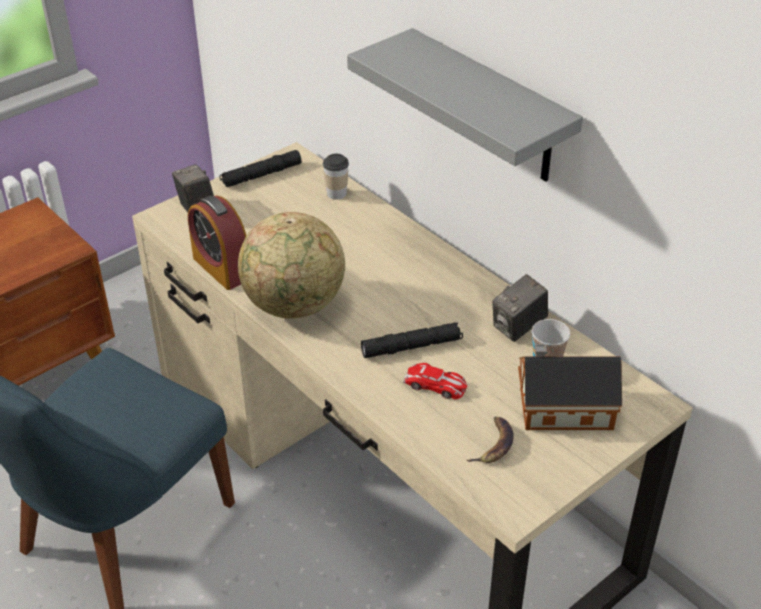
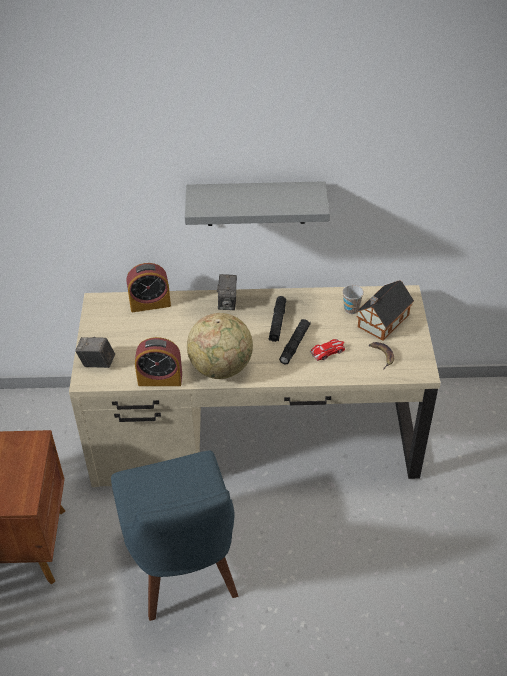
camera: 50 degrees left, 5 degrees up
(261, 175) = (98, 322): black flashlight -> black flashlight (277, 323)
(336, 193) = (150, 303): cup -> alarm clock
(518, 327) = (319, 303): camera -> camera (227, 303)

